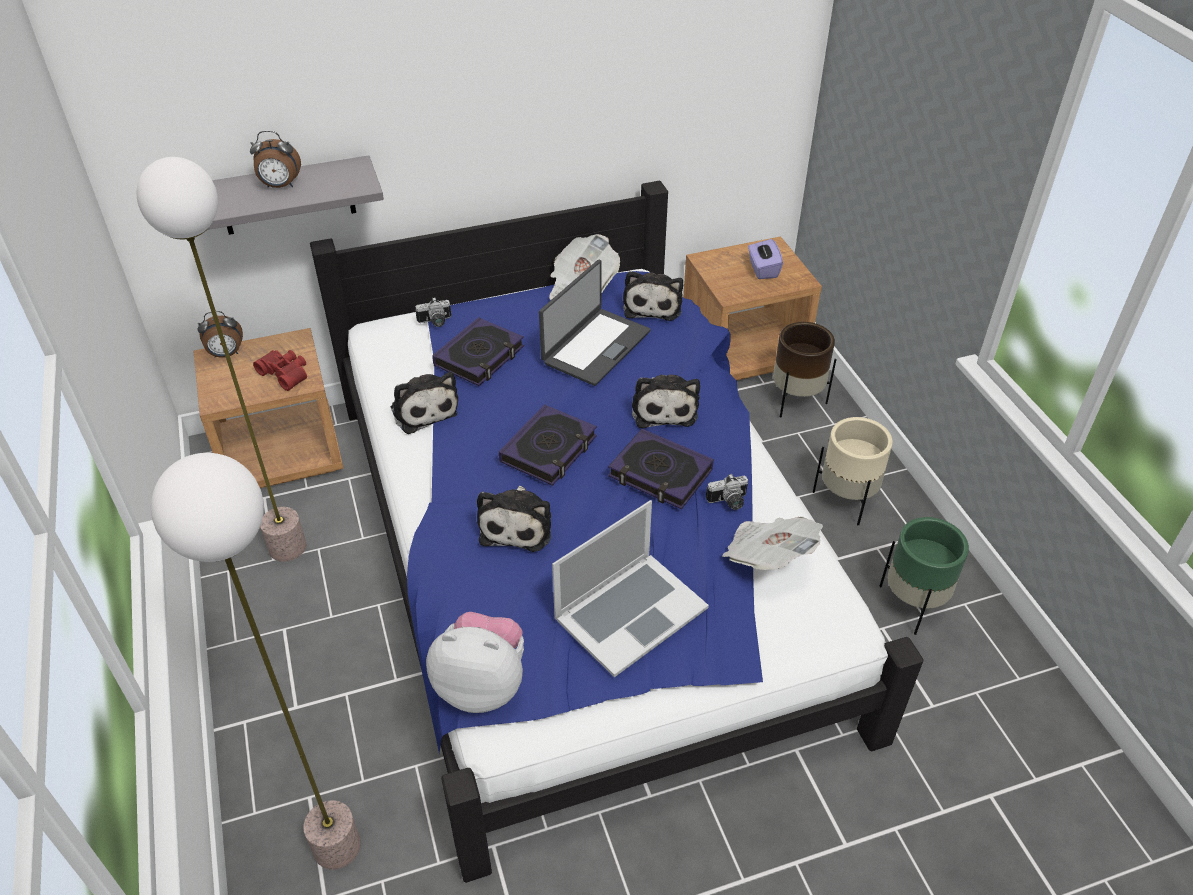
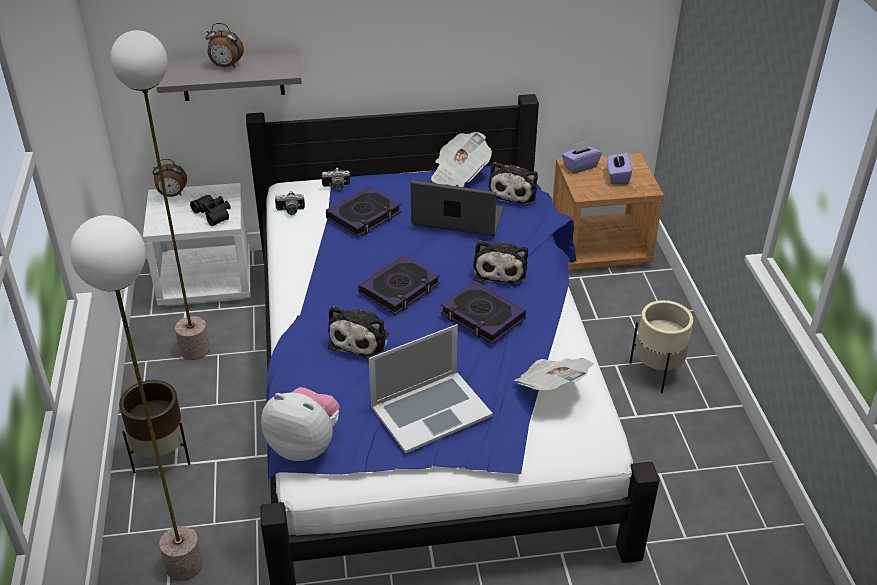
camera: 10 degrees right, 5 degrees down
(282, 453) = (206, 281): brown nightstand -> white nightstand
(286, 373) = (214, 214): red binoculars -> black binoculars
(424, 409) = (311, 250): plush toy -> none
(595, 346) = (457, 218): laptop -> laptop turned 120 degrees counterclockwise
(716, 261) = (580, 166): none -> purple tissue box
(729, 502) = (532, 344): camera -> camera (290, 211)
(796, 400) = (635, 290): brown planter -> brown planter (162, 456)
(913, 604) = (691, 459): green planter -> none

